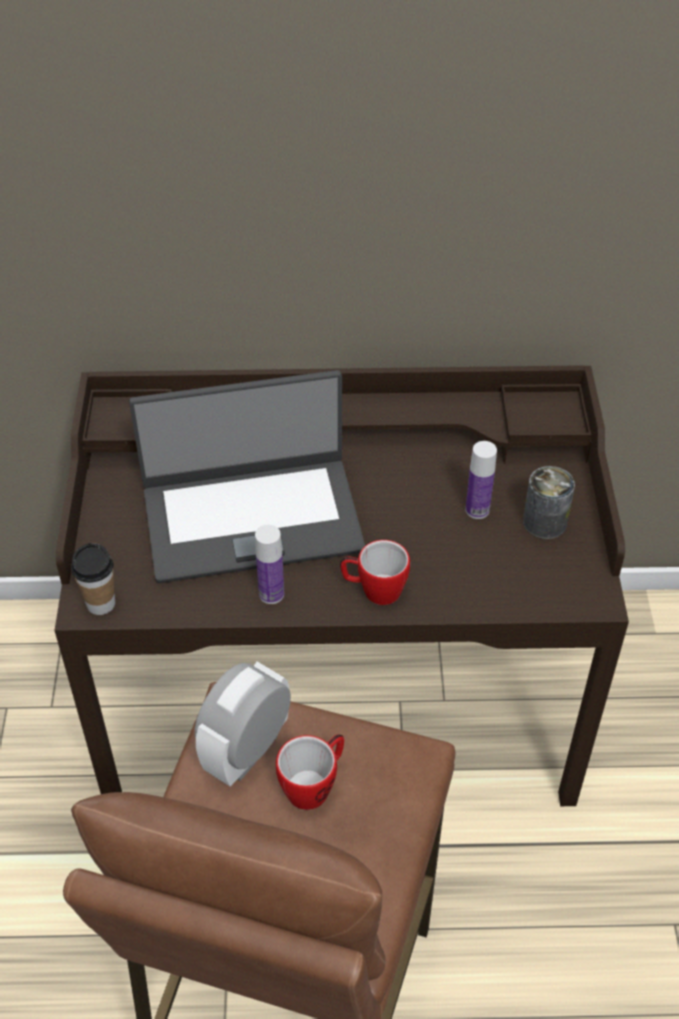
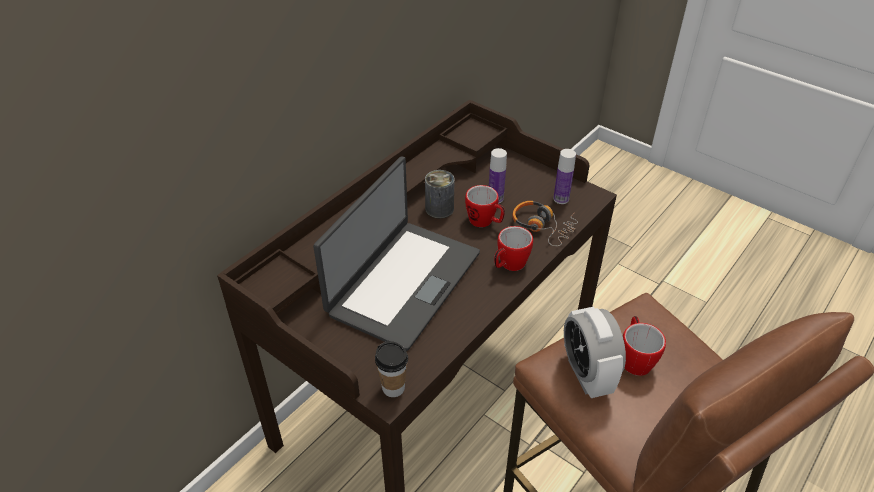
camera: 50 degrees left, 5 degrees down
(271, 594) = (468, 306): bottle -> bottle (561, 199)
(424, 525) = (485, 222): none -> mug
(476, 582) = (543, 226): none -> headphones
(544, 522) = (528, 182): can -> can (439, 209)

